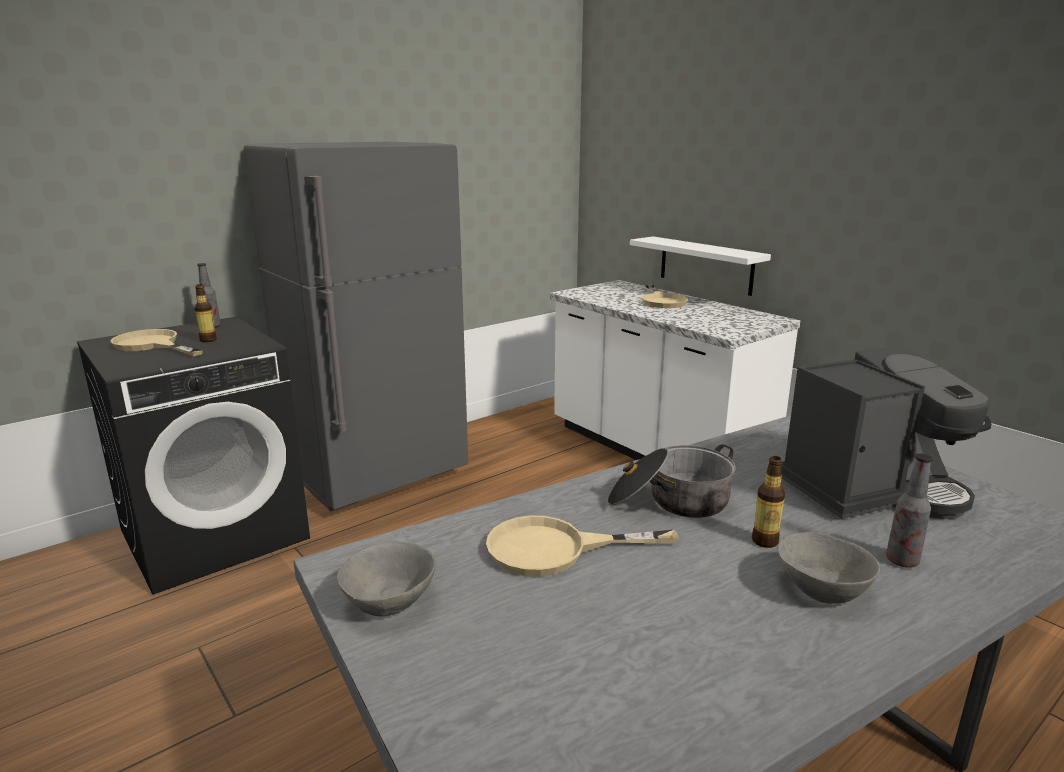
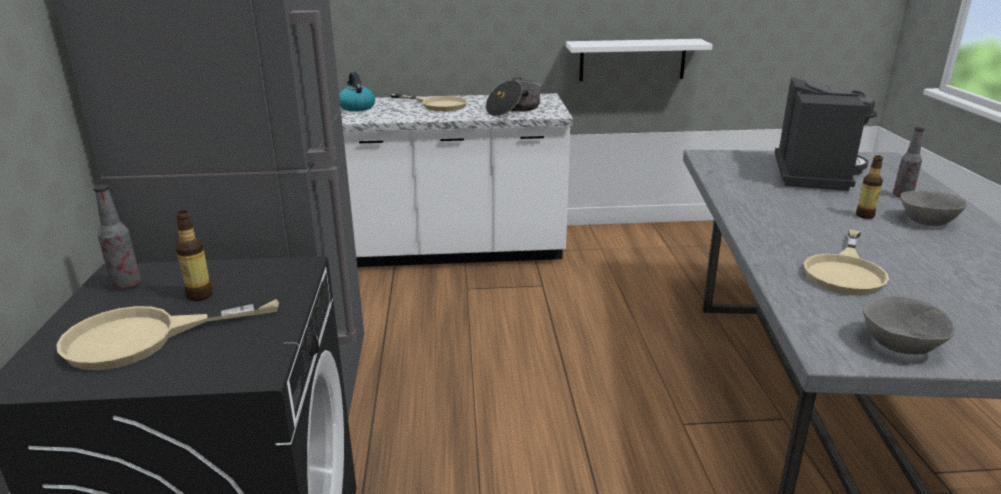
camera: 55 degrees left, 5 degrees up
(604, 287) = (356, 107): none -> kettle
(670, 501) = (795, 221): cooking pot -> cooking pot (514, 109)
(705, 265) = (448, 63): white shelf -> white shelf (632, 60)

